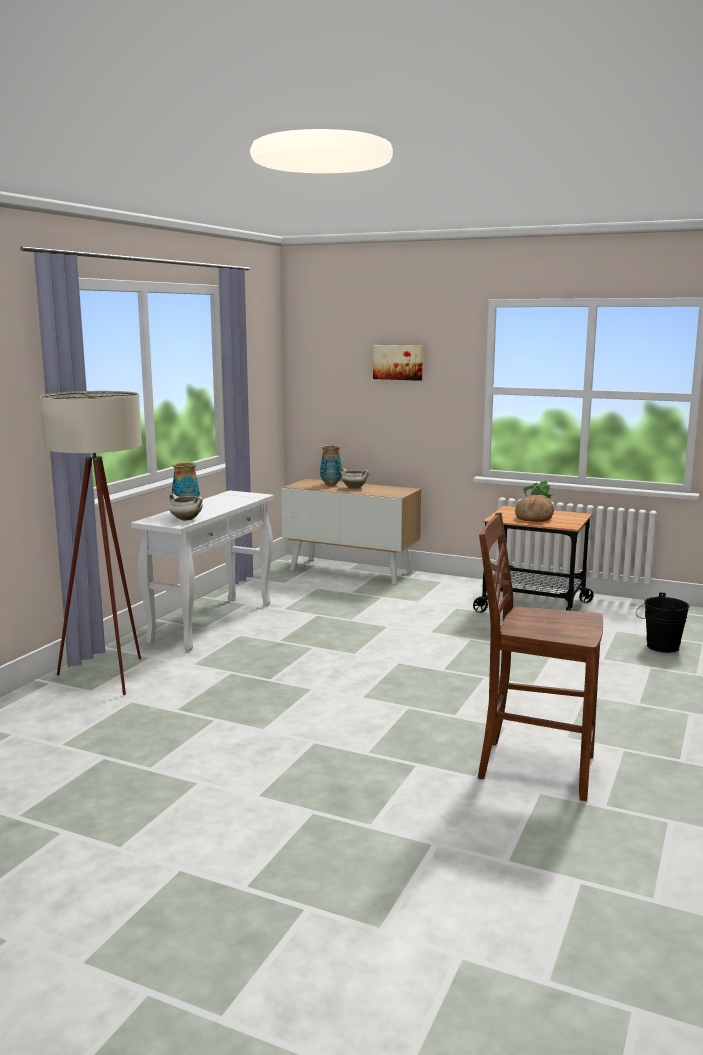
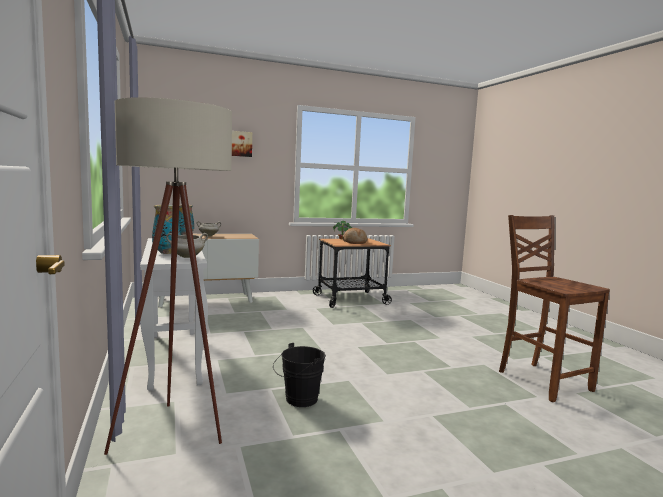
camera: 45 degrees left, 5 degrees down
(533, 767) = (542, 380): brown chair -> brown chair turned 90 degrees clockwise
(658, 646) = (439, 305): black bucket -> black bucket (298, 400)

